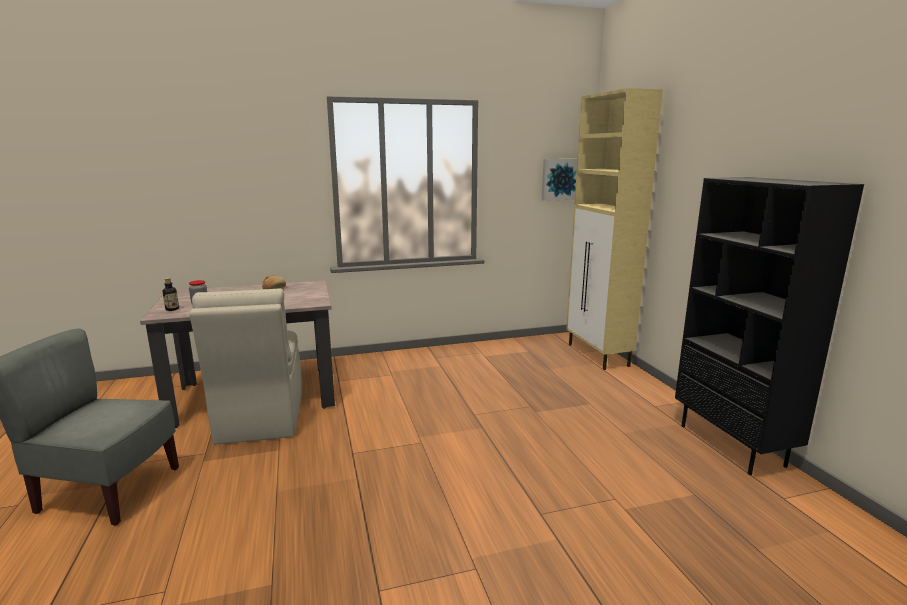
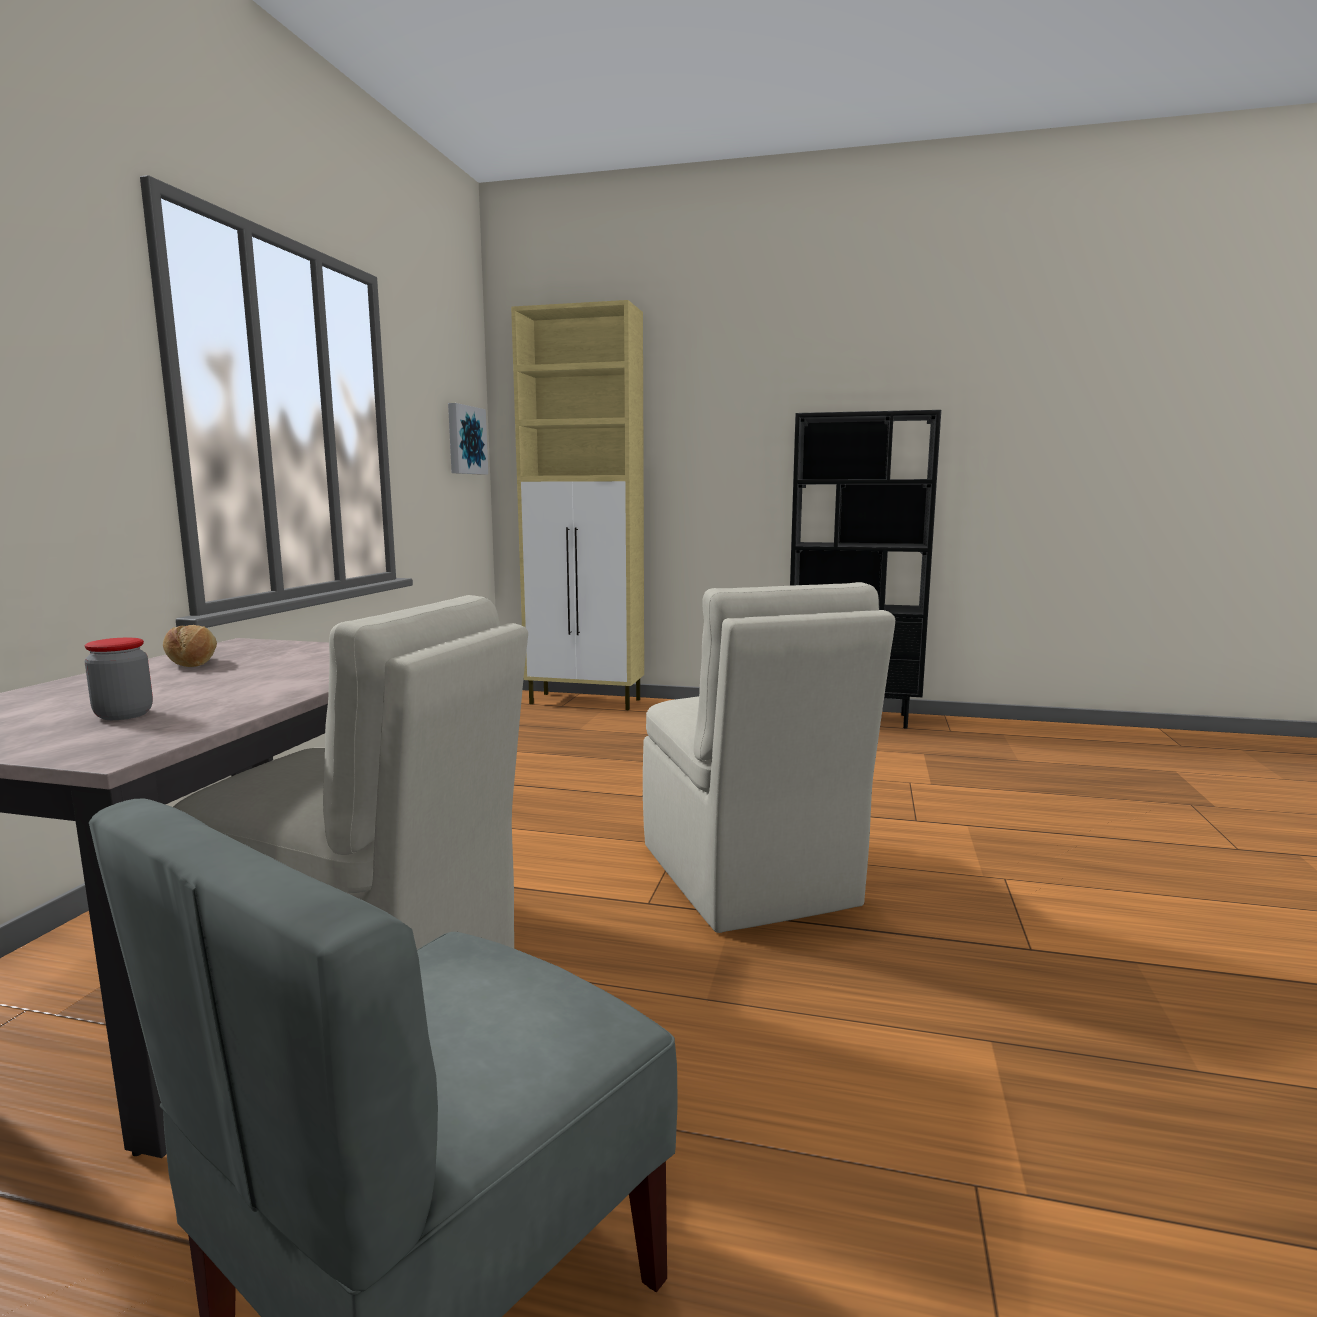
camera: 60 degrees left, 5 degrees down
(172, 309) = (92, 739): bottle -> none
(399, 472) = (748, 877): none -> beige chair

